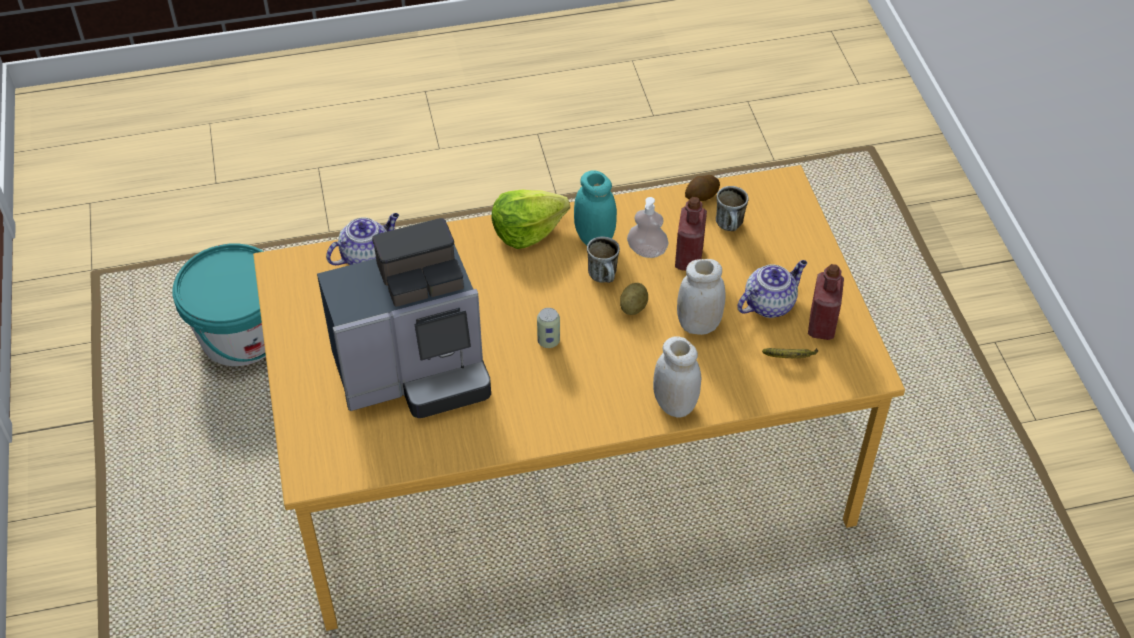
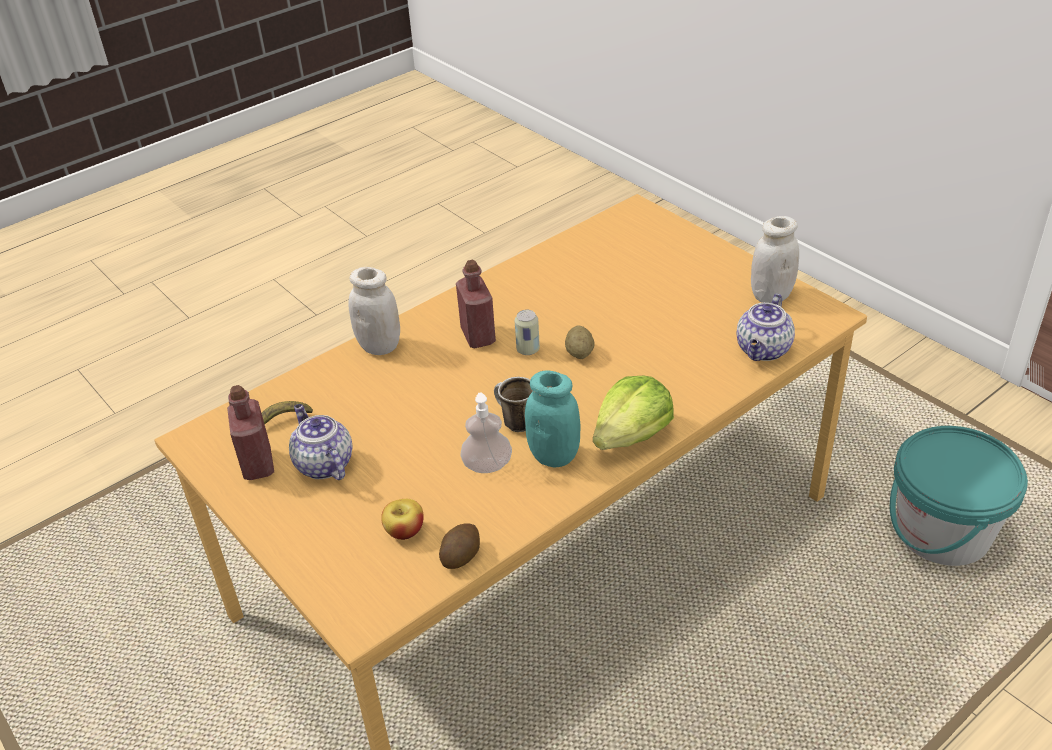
camera: 155 degrees right, 10 degrees down
(415, 372) = (623, 288): coffee machine -> none
(633, 307) = (466, 406): potato -> potato (579, 353)
(688, 258) = (436, 476): red bottle -> red bottle (478, 336)
(698, 325) = (390, 416): white jar -> white jar (771, 295)
(731, 227) = (405, 531): mug -> apple
(769, 303) = (323, 464): teapot -> teapot turned 120 degrees clockwise

